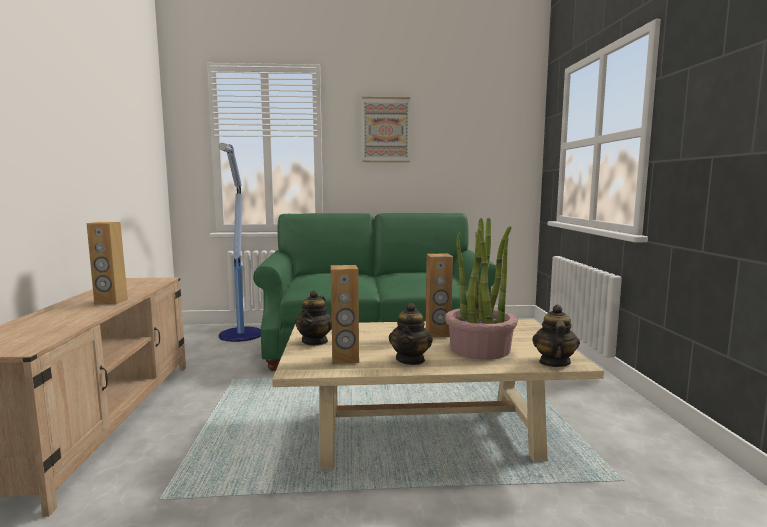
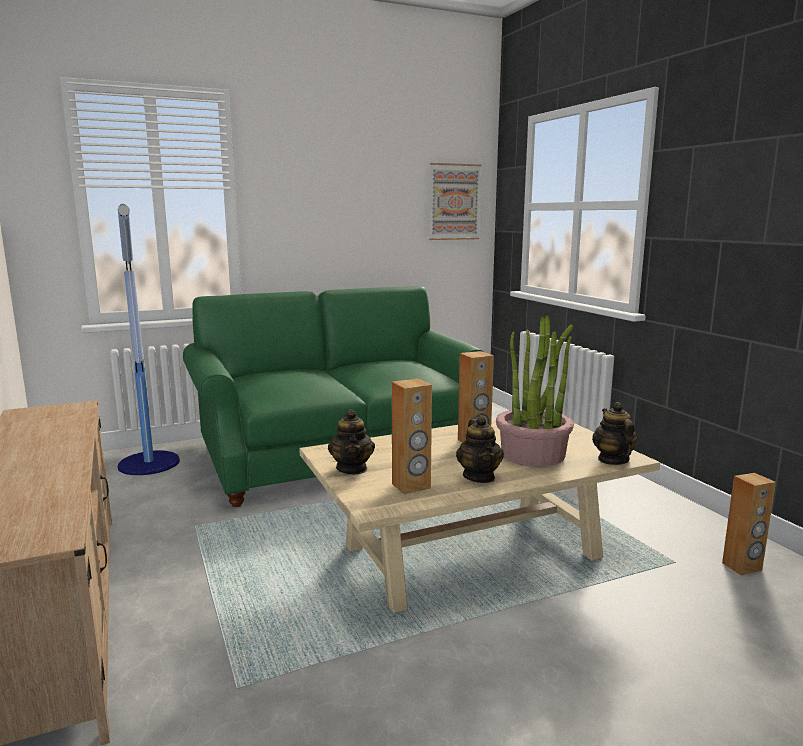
camera: 20 degrees left, 5 degrees up
(111, 301) = (60, 451): brown speaker -> brown speaker (742, 567)
(385, 130) = (318, 180): picture -> picture (454, 202)

